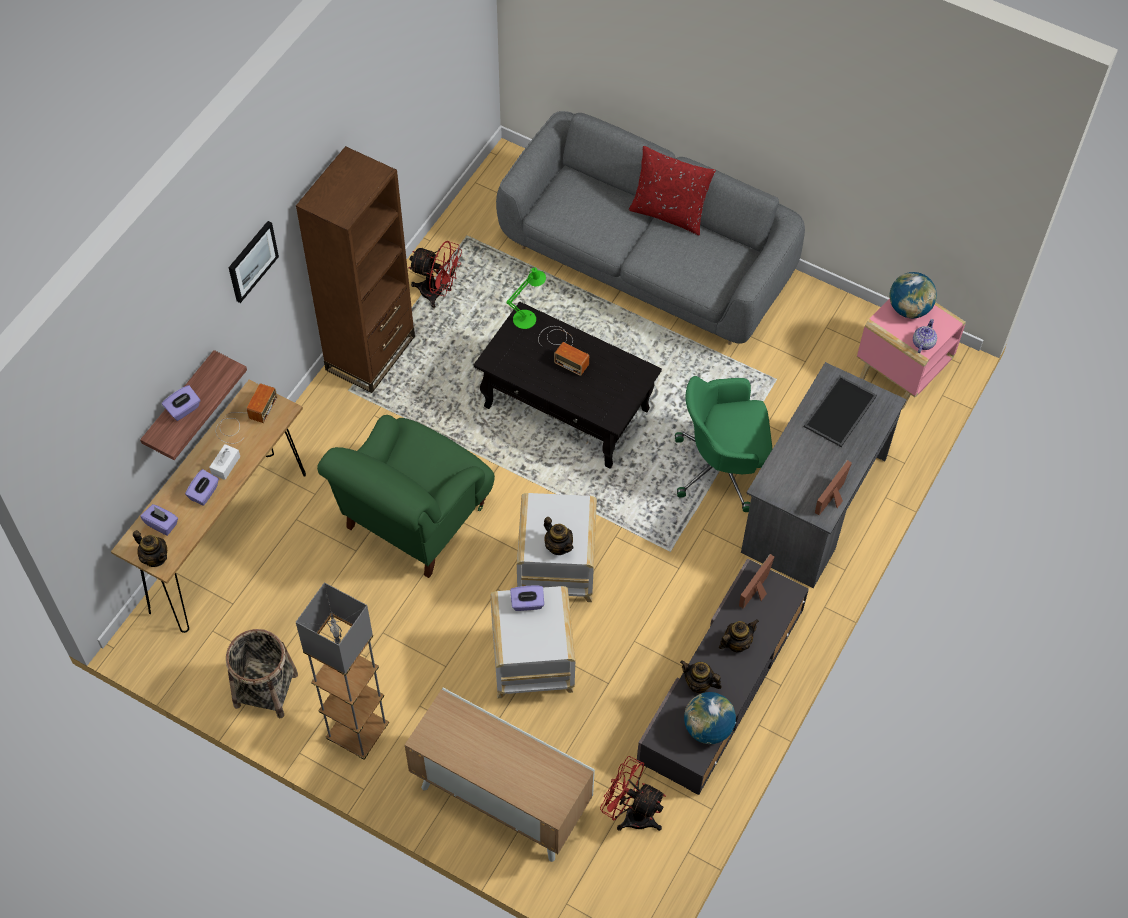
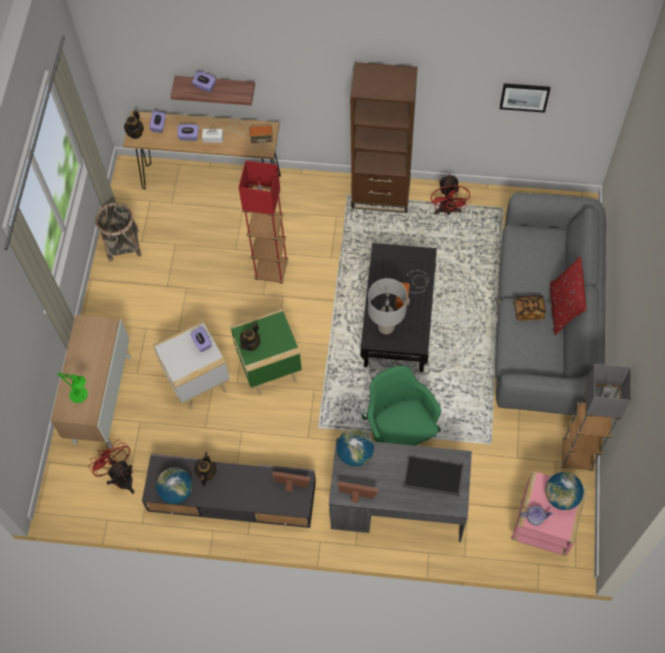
camera: 70 degrees right, 5 degrees up
(252, 261) = (305, 61): picture -> picture (524, 96)
(358, 733) = (115, 304): grey floor lamp -> grey floor lamp (577, 455)
(413, 519) = (271, 270): green armchair -> red floor lamp
(527, 317) = (426, 258): green table lamp -> green table lamp (81, 395)
(555, 575) = (268, 366): white side table -> green side table
(602, 396) = (386, 327): none -> grey table lamp
(631, 813) = (121, 476): red fan -> red fan turned 45 degrees counterclockwise
(656, 246) = (528, 311): none -> book
(736, 643) = (246, 486): teapot -> none
(777, 479) = (355, 454): none -> globe

